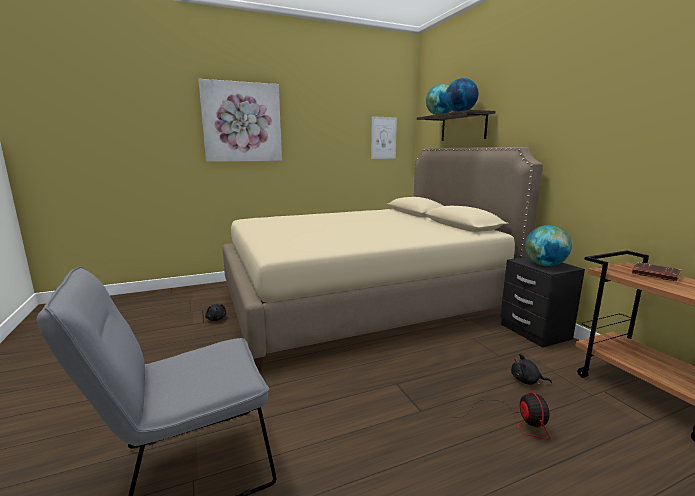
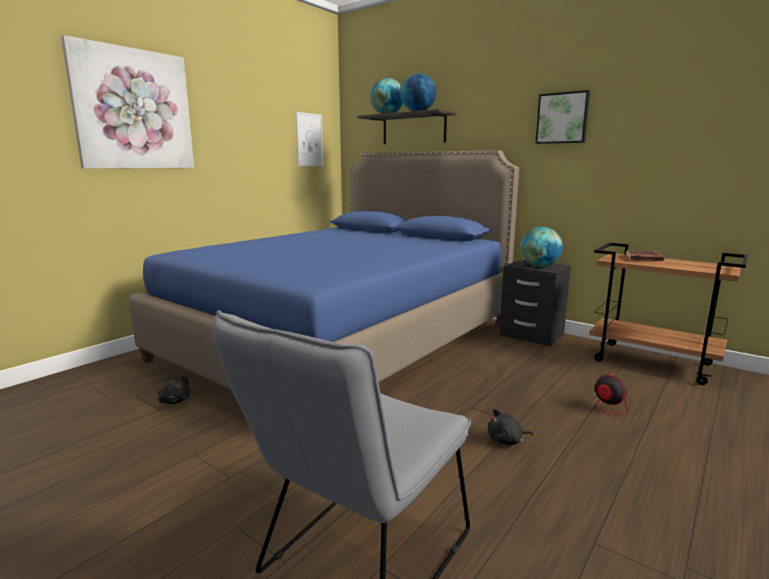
camera: 30 degrees left, 0 degrees up
(361, 300) = (343, 340): beige bed -> blue bed
(526, 381) = (567, 375): black plush toy -> black plush toy (507, 441)
(589, 113) = (562, 118): none -> picture

